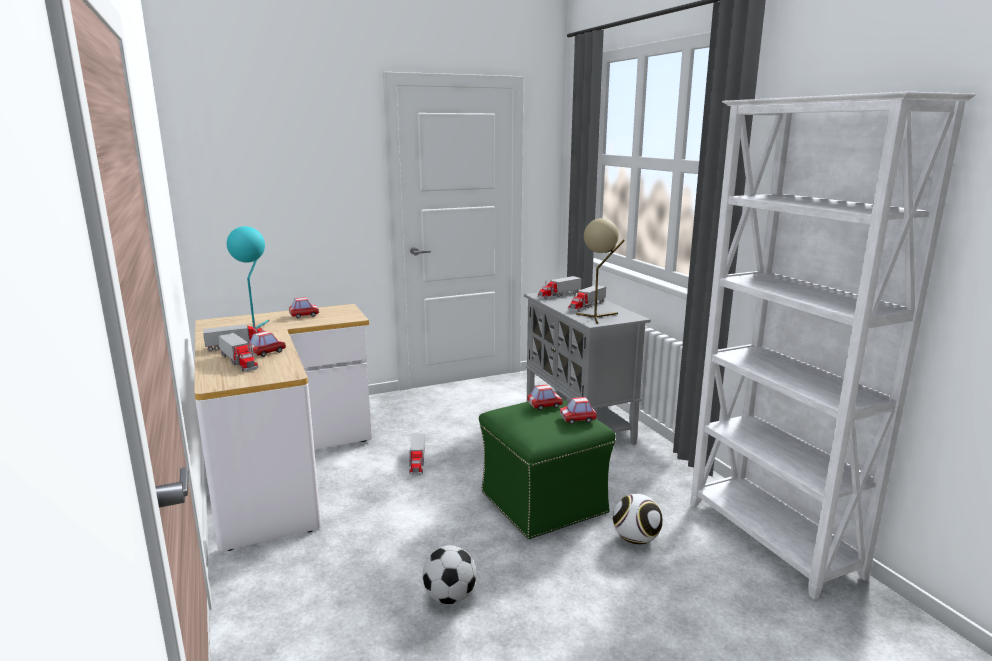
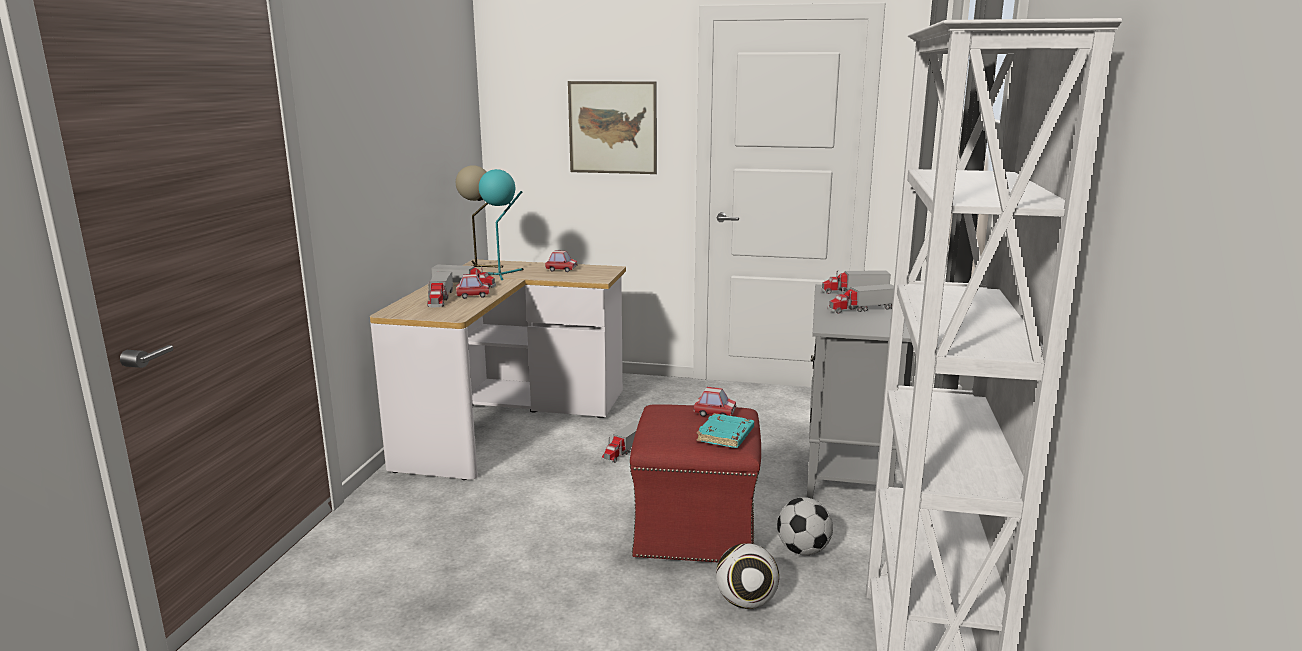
camera: 35 degrees right, 0 degrees up
(312, 180) = (612, 127): none -> picture
(450, 597) = (502, 576): football -> football (803, 551)
(542, 502) = (695, 529): green ottoman -> red ottoman
(577, 419) = (726, 436): toy car -> turquoise book
(598, 317) = (848, 323): beige table lamp -> beige table lamp (480, 266)

